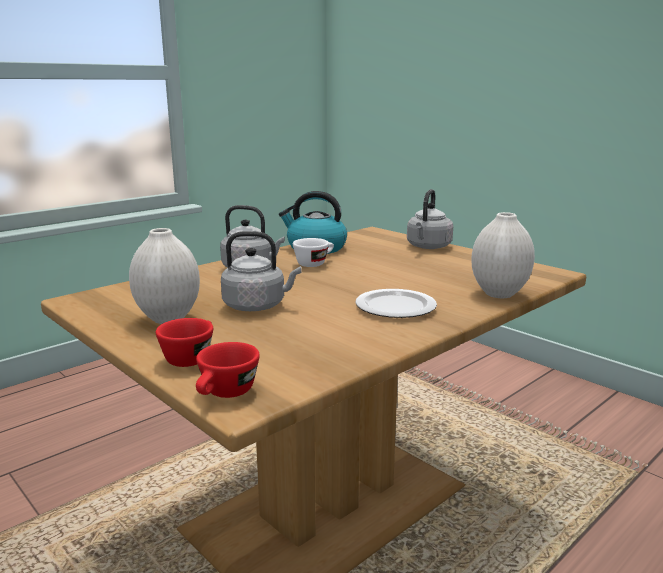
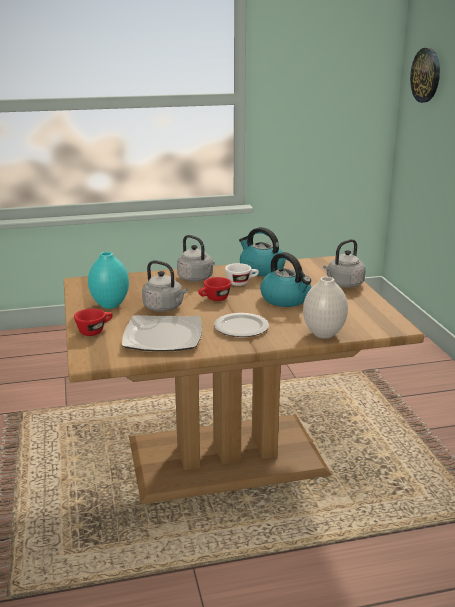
camera: 30 degrees right, 5 degrees up
(167, 319) = (109, 305): white vase -> turquoise vase
(225, 394) = (87, 354): red cup -> red cup (214, 299)
(309, 341) = (162, 337): none -> plate
(367, 47) = (426, 75): none -> wall clock
(394, 269) = (286, 299): none -> kettle

